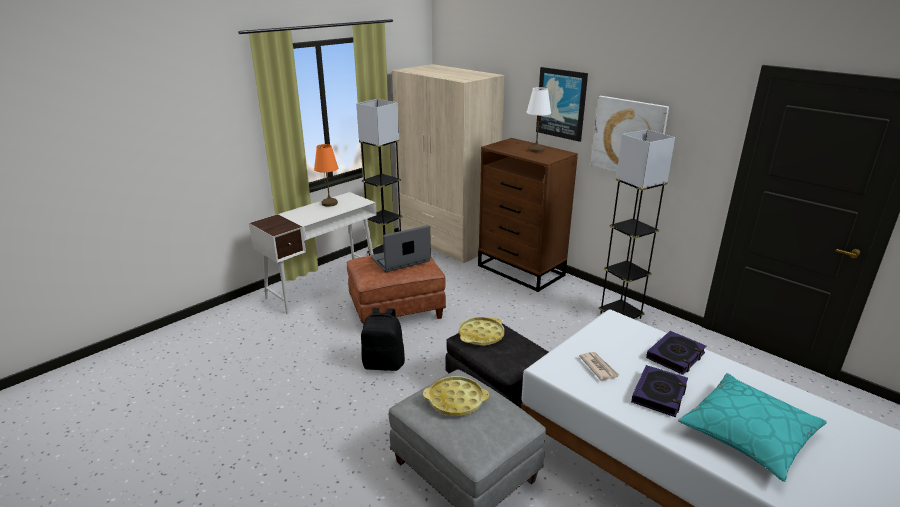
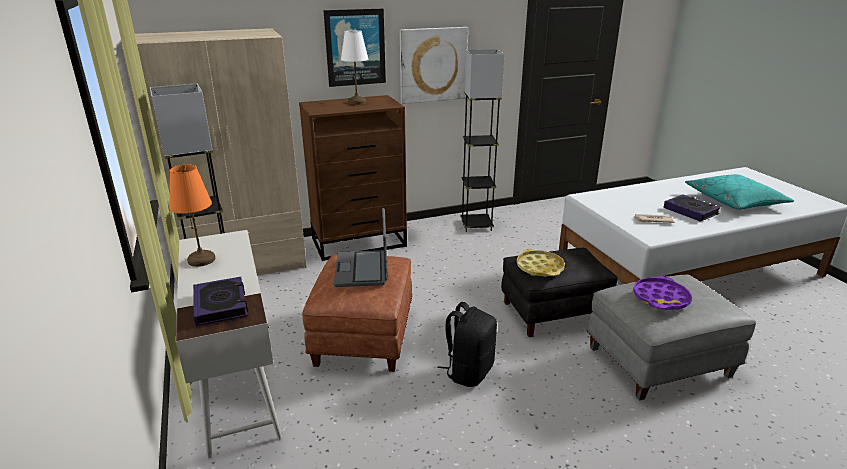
camera: 65 degrees left, 0 degrees up
(456, 400) = (661, 298): yellow tray -> purple tray
(675, 356) = (643, 193): book -> book (221, 305)

